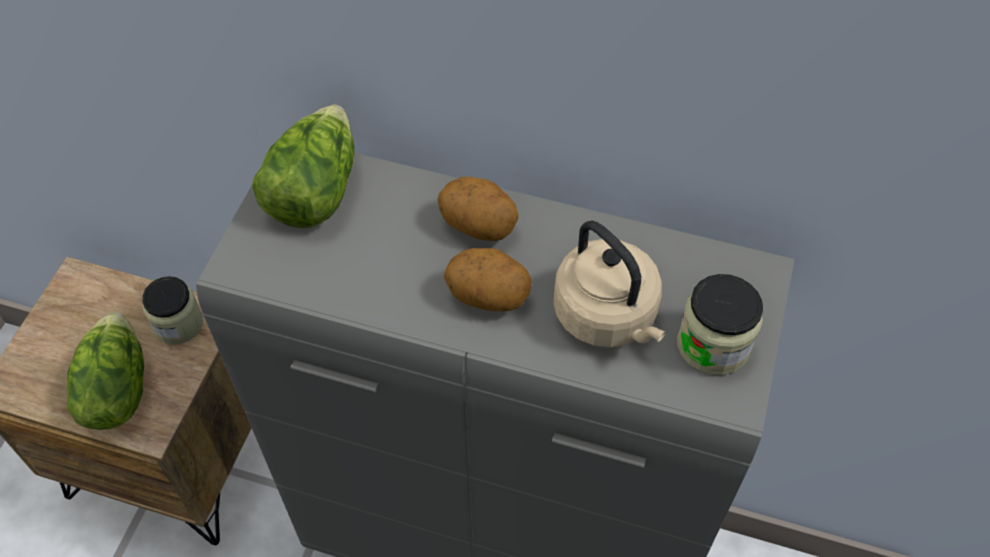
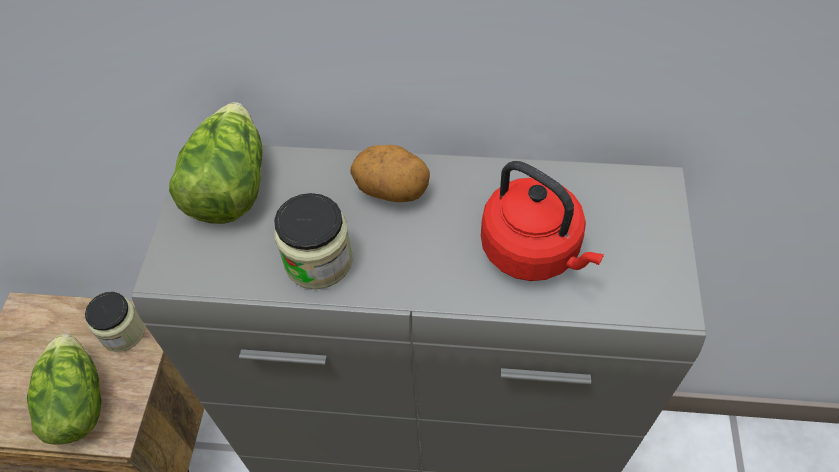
camera: 10 degrees left, 0 degrees up
(488, 296) = (418, 253): potato -> none
(608, 317) = (534, 251): beige kettle -> red kettle
(713, 344) = (636, 258): jar -> jar (318, 261)

